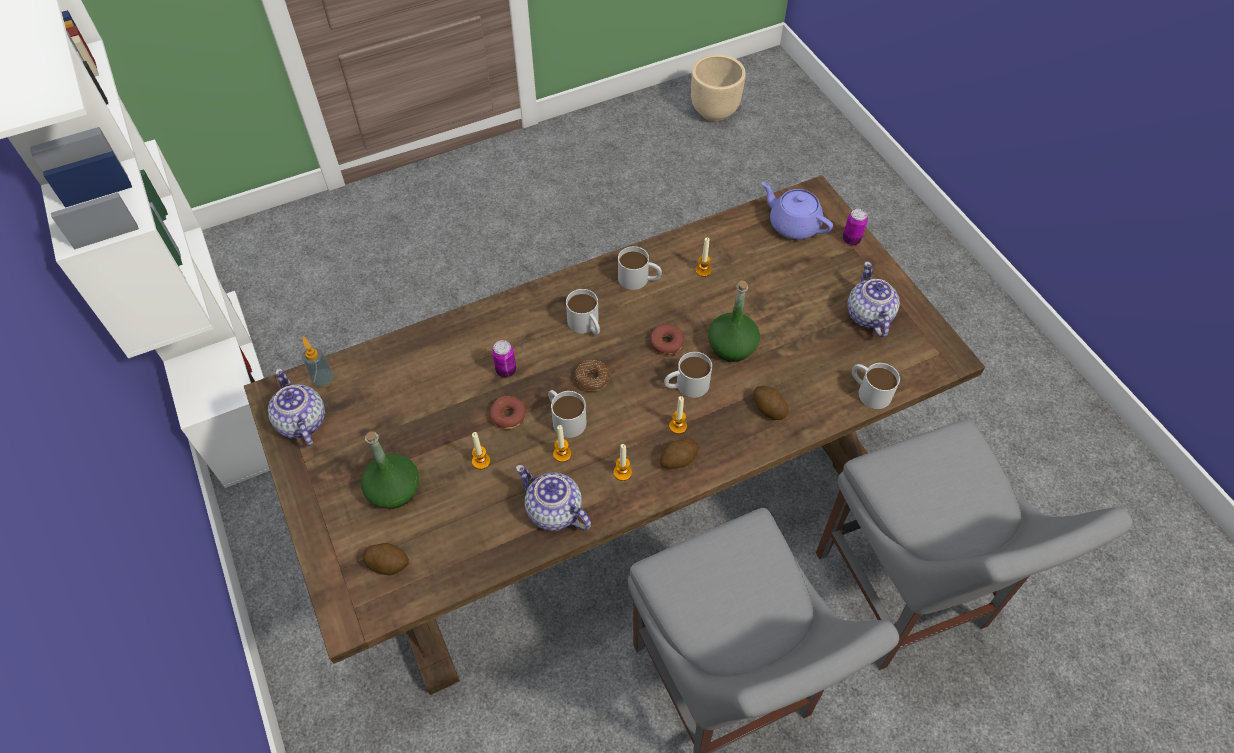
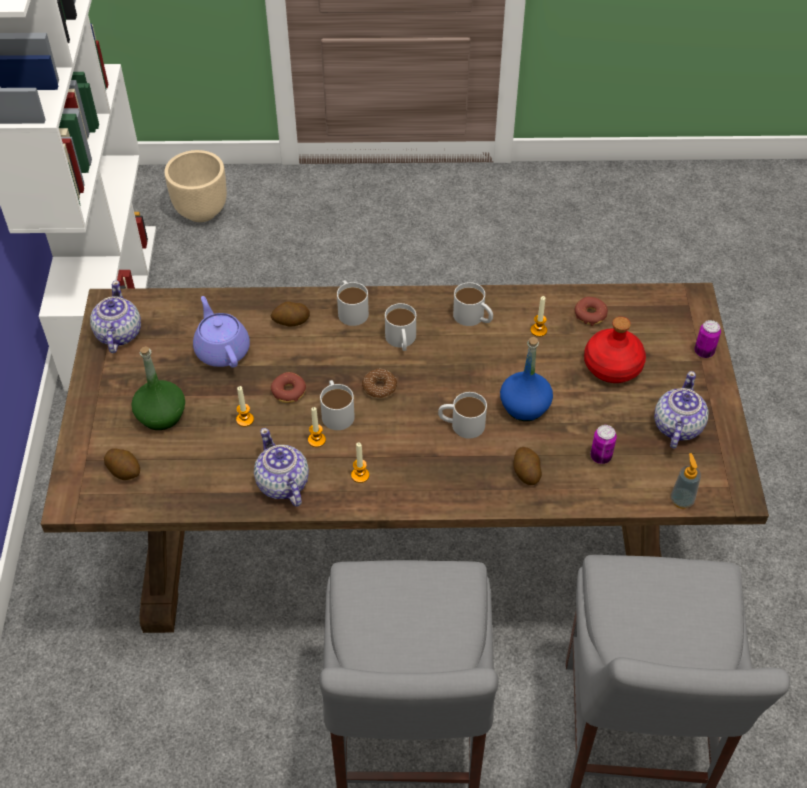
camera: 25 degrees right, 5 degrees down
(323, 380) = (154, 307): soap dispenser -> soap dispenser (681, 500)
(506, 370) = (308, 353): can -> can (600, 456)
(666, 343) = (465, 381): donut -> donut (590, 315)
(678, 426) = (433, 456): candle -> none
(678, 460) = (416, 484): potato -> potato (291, 322)
(714, 111) = (699, 205): beige planter -> beige planter (201, 211)
(732, 346) = (525, 406): green bottle -> blue bottle
(783, 280) = (611, 366): none -> red bottle
(793, 224) = (653, 318): purple teapot -> purple teapot (222, 350)
(869, 390) = (634, 493): white mug -> white mug (351, 309)

